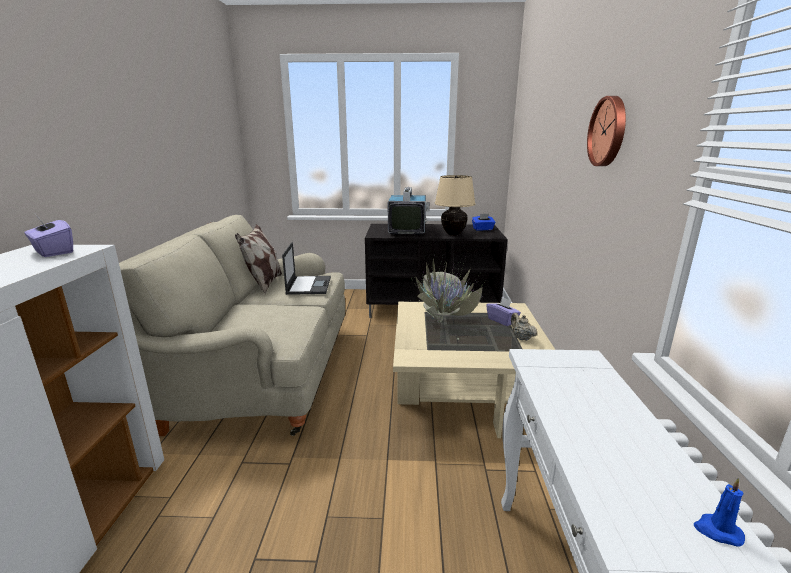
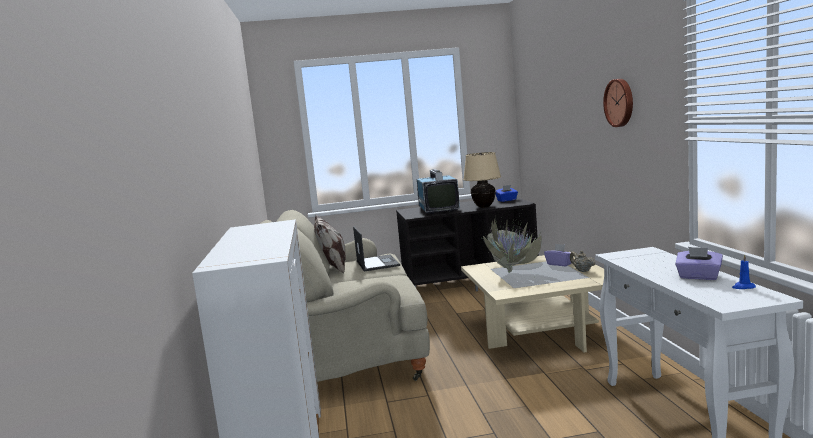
camera: 10 degrees left, 10 degrees down
(53, 252) = (264, 226): purple tissue box -> purple tissue box (698, 277)

